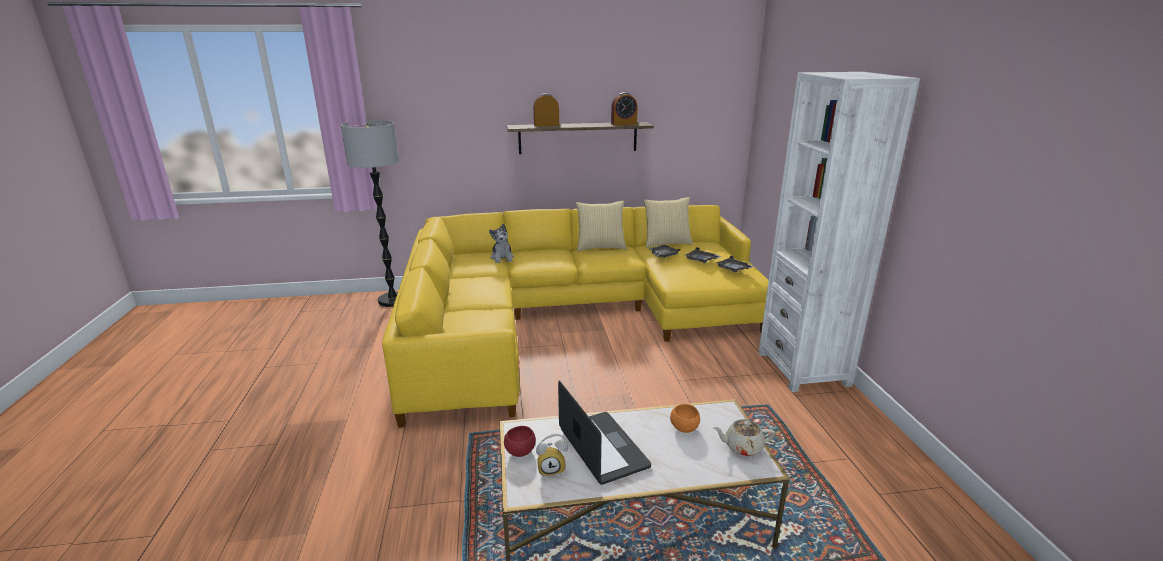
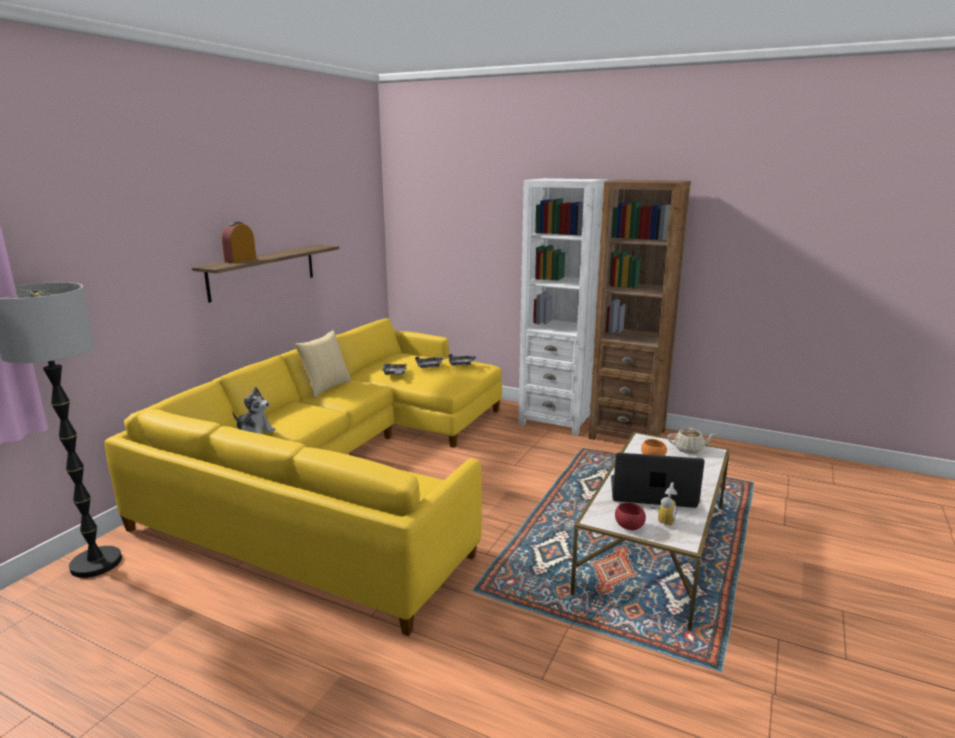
camera: 55 degrees left, 5 degrees down
(624, 124) = (309, 248): alarm clock -> none
(666, 243) = (371, 365): pillow -> none
(742, 447) = (689, 449): beige teapot -> beige teapot turned 120 degrees counterclockwise
(850, 422) = (627, 434): none -> brown bookcase

